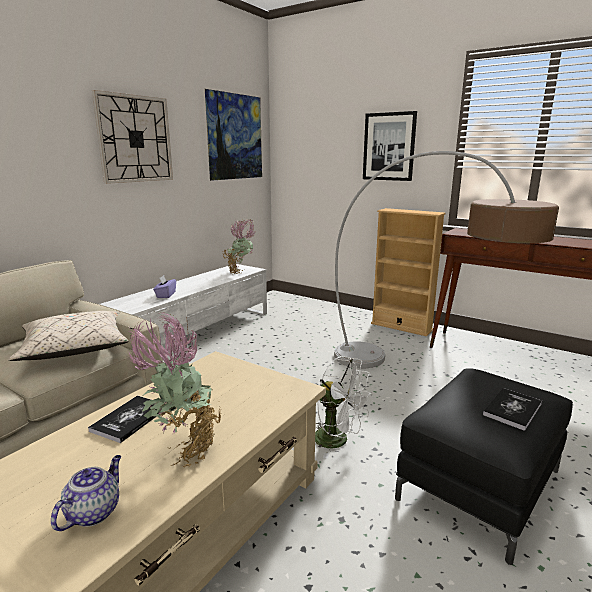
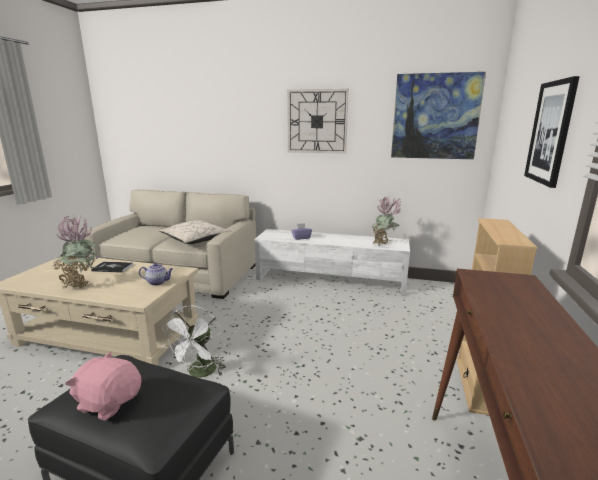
camera: 70 degrees right, 0 degrees up
(94, 511) = (42, 279): teapot -> teapot (158, 282)
(430, 370) = (361, 421): floor lamp -> none
(512, 409) = (109, 402): book -> pink plush toy

